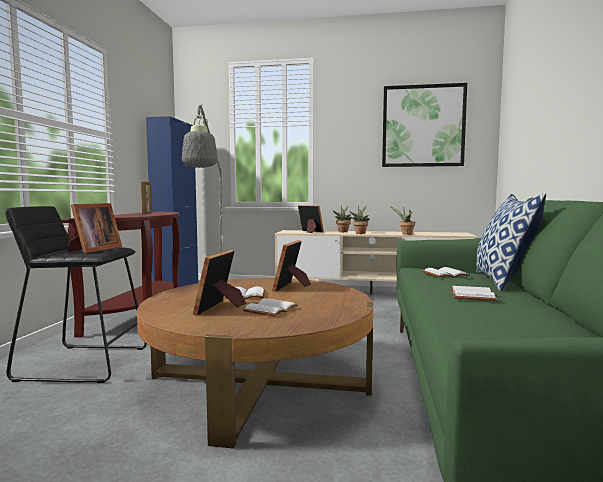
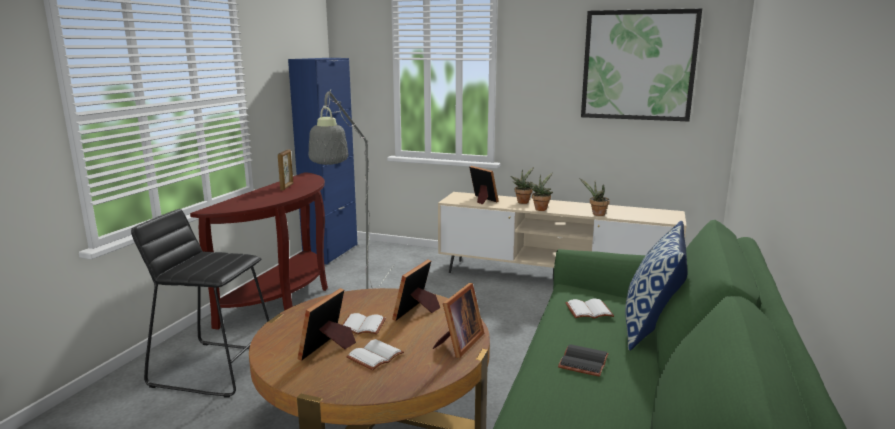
camera: 10 degrees right, 10 degrees up
(94, 250) = (217, 263): picture frame -> picture frame (458, 344)
(470, 295) = (582, 361): white book -> black book

